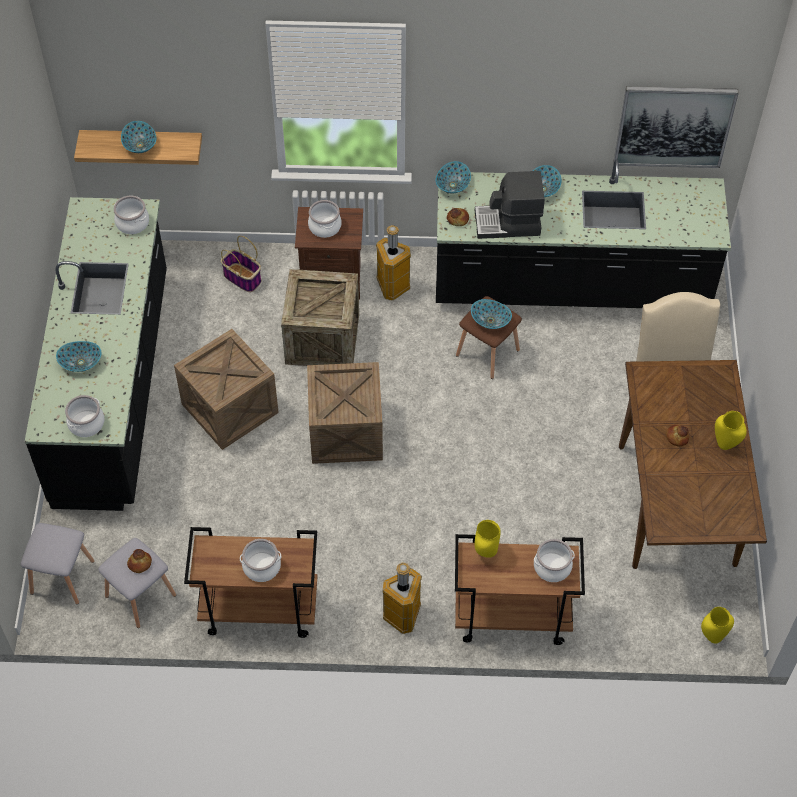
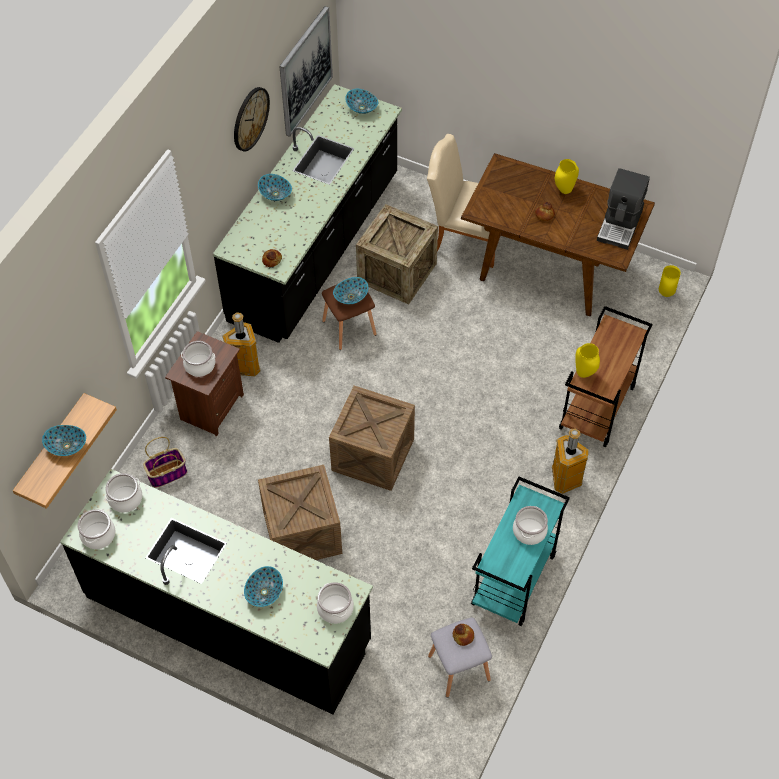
camera: 65 degrees left, 0 degrees up
(62, 576) = (409, 726): grey stool -> none
(258, 610) = (514, 581): brown cart -> turquoise cart
(322, 339) = (269, 437): crate -> crate (397, 272)
(453, 185) = (234, 249): bowl -> bowl (362, 107)
(508, 224) = (297, 229): coffee machine -> coffee machine (620, 224)
(552, 566) = (616, 337): cooking pot -> cooking pot (98, 535)
(553, 98) = (250, 118): none -> wall clock

